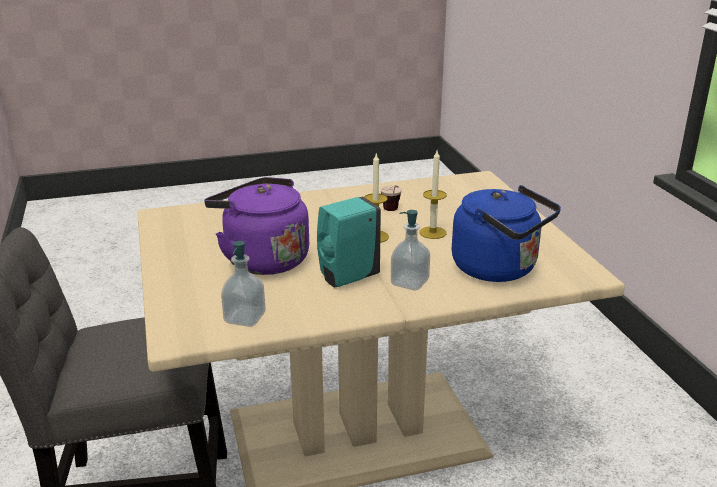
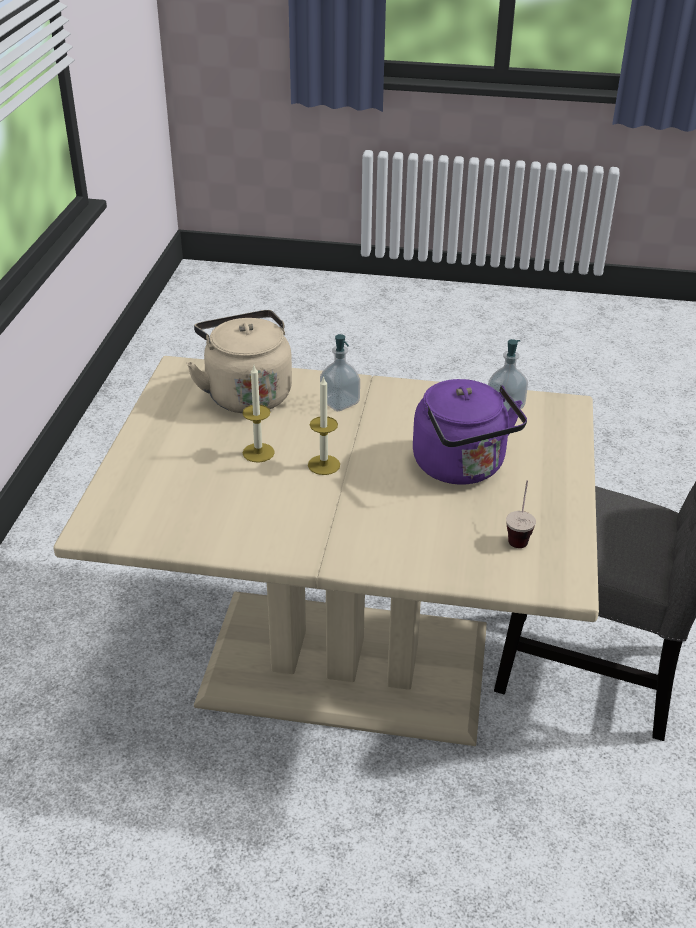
camera: 155 degrees left, 10 degrees up
(347, 278) = (392, 422): turquoise soap dispenser -> none
(392, 212) = (270, 497): cup -> cup (519, 534)
(499, 269) = (246, 393): blue kettle -> beige kettle

